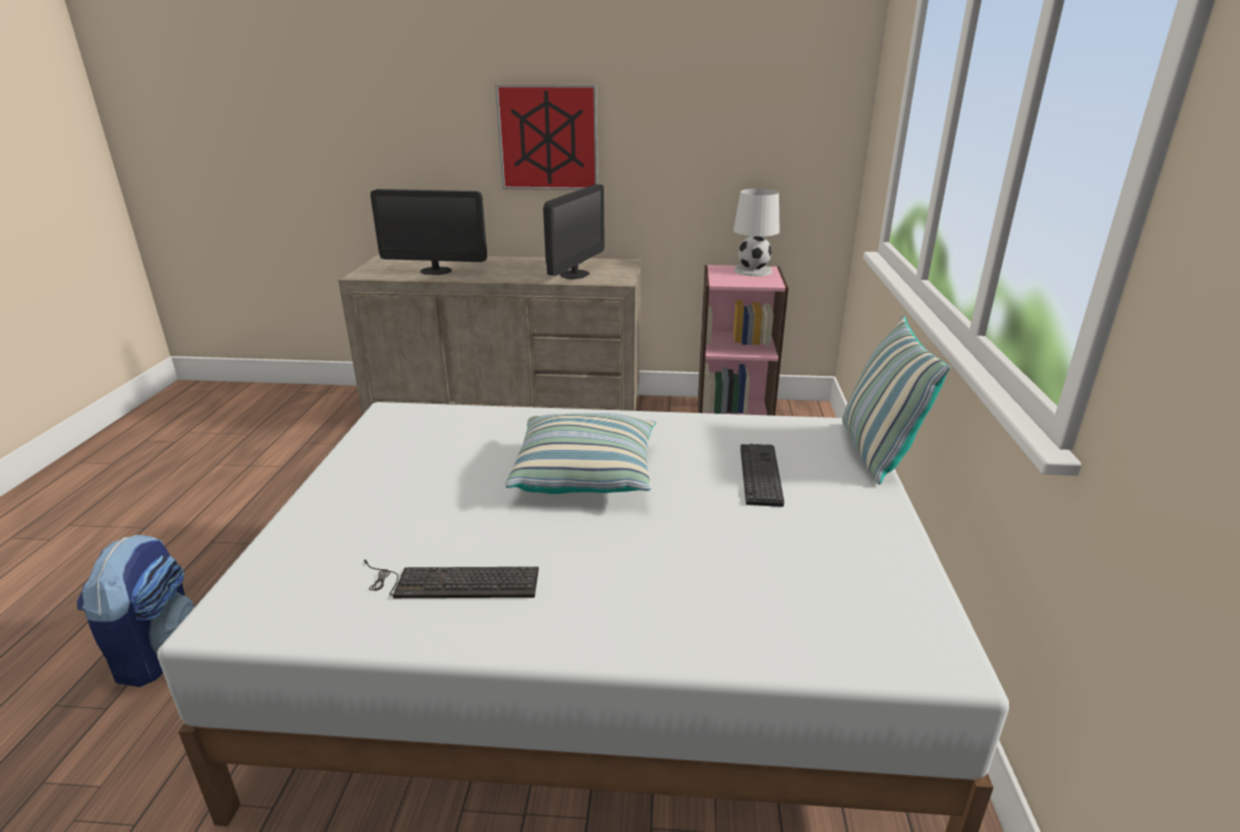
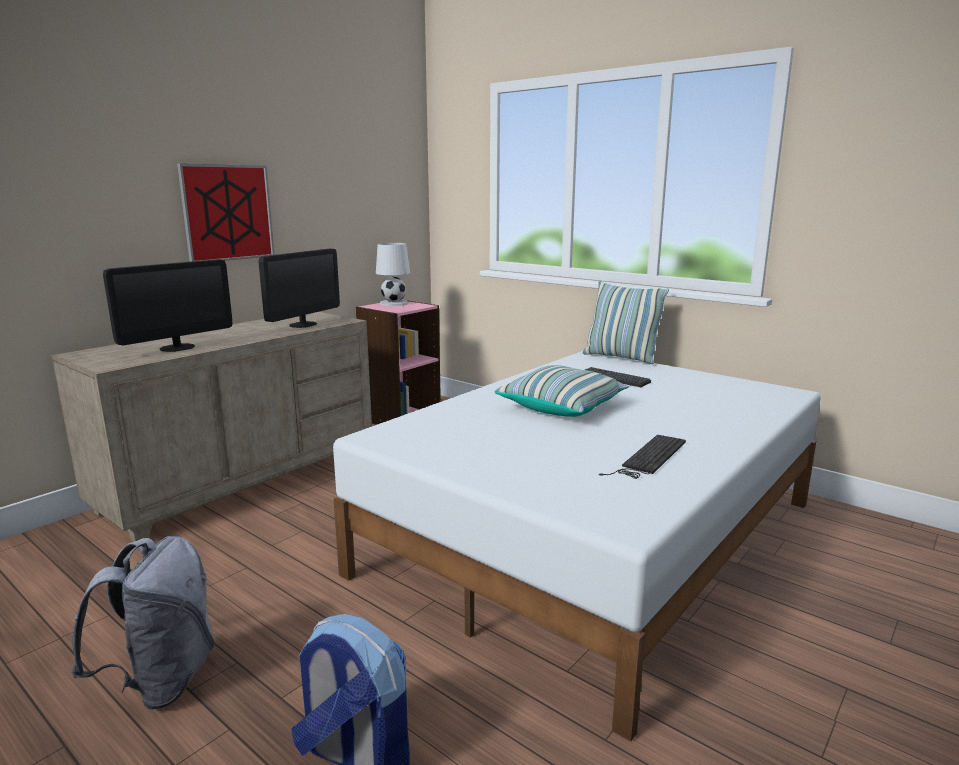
camera: 55 degrees left, 10 degrees down
(218, 525) = (162, 681): none -> grey backpack
(574, 274) = (303, 324): monitor -> monitor turned 60 degrees clockwise

